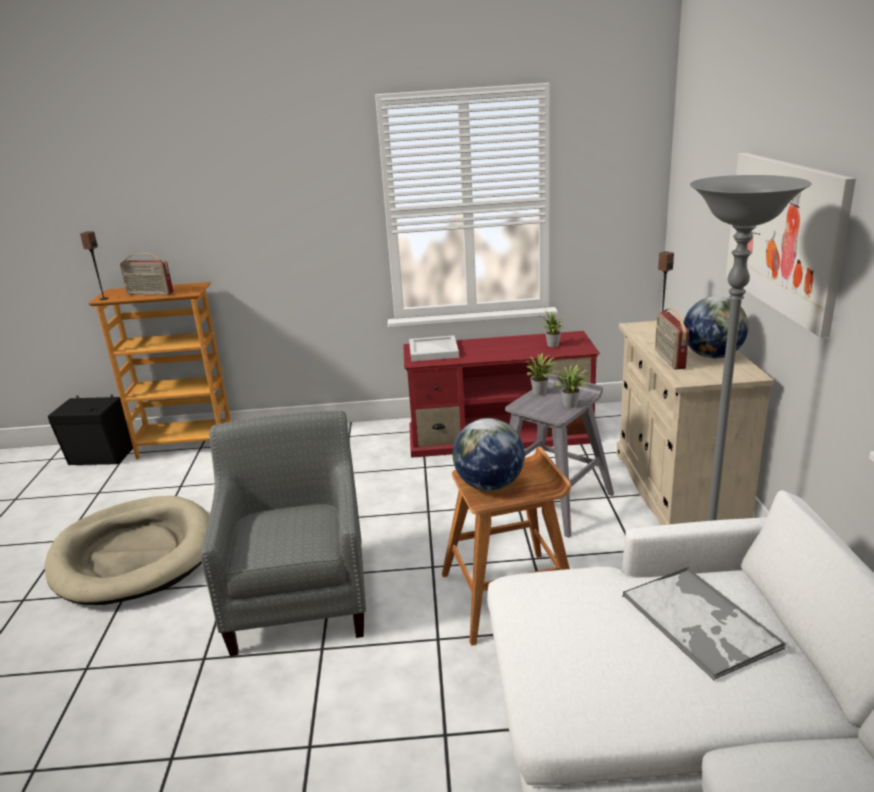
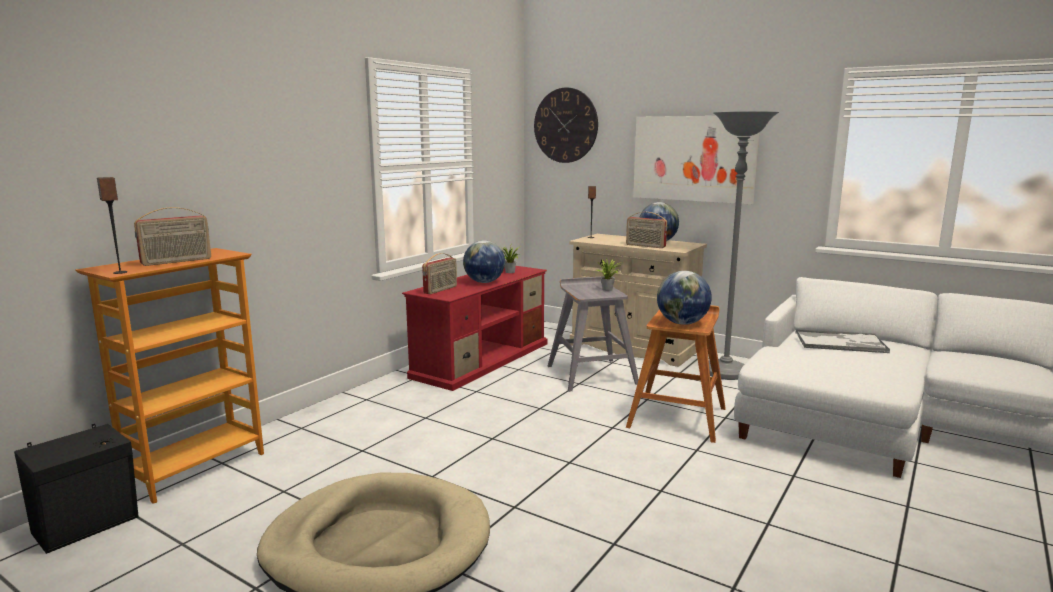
camera: 55 degrees left, 10 degrees down
(301, 599) = (585, 481): grey armchair -> none
(434, 350) = (441, 290): white tray -> radio
(491, 352) = (484, 282): none -> globe
(540, 393) = (576, 289): potted plant -> none
(695, 152) = (565, 125): none -> wall clock

